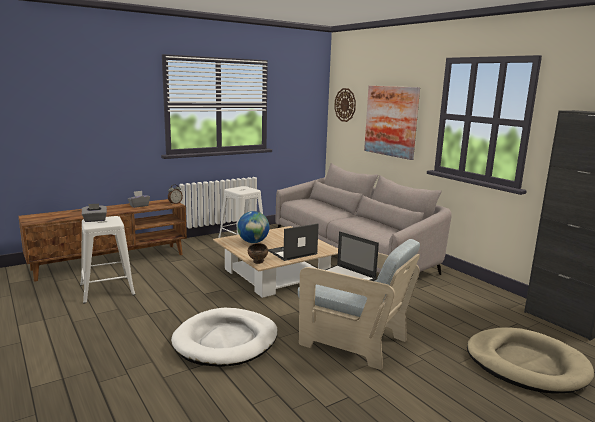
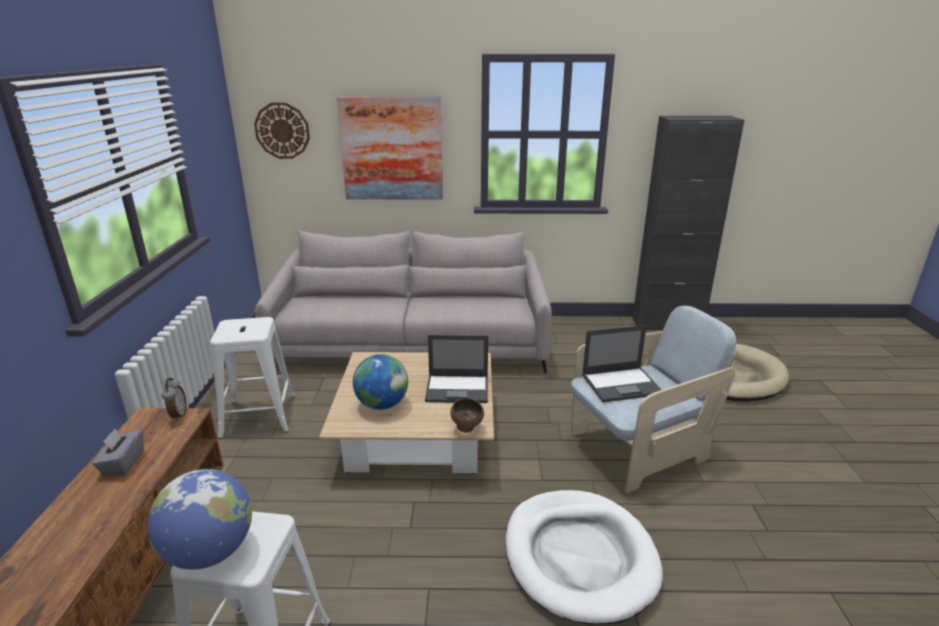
camera: 55 degrees left, 10 degrees up
(95, 220) = (210, 552): grey tissue box -> globe
(292, 252) = (458, 389): laptop -> laptop turned 90 degrees counterclockwise

